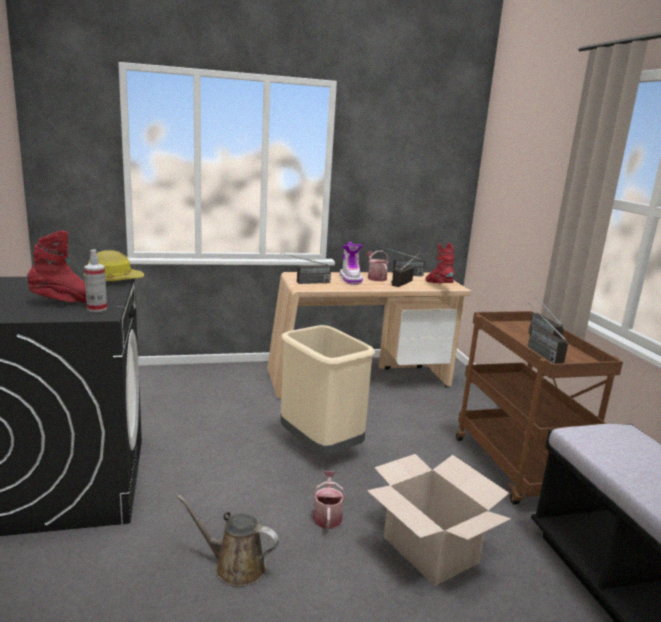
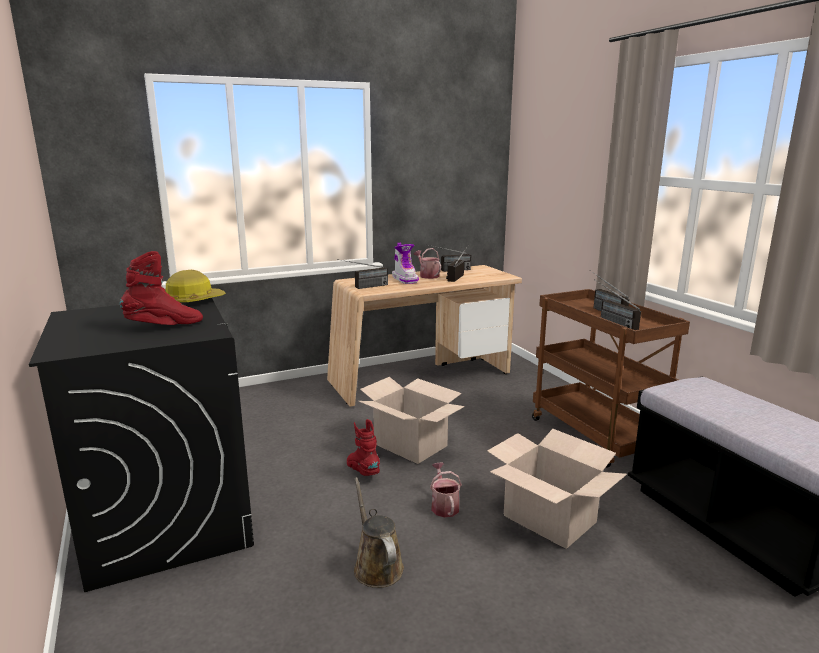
camera: 10 degrees left, 0 degrees up
(97, 309) = (200, 328): spray bottle -> none
(235, 566) = (376, 566): brown watering can -> brown watering can turned 60 degrees clockwise
(319, 446) = (410, 445): beige trash can -> cardboard box
(438, 286) = (490, 277): red boot -> red boot (363, 472)

